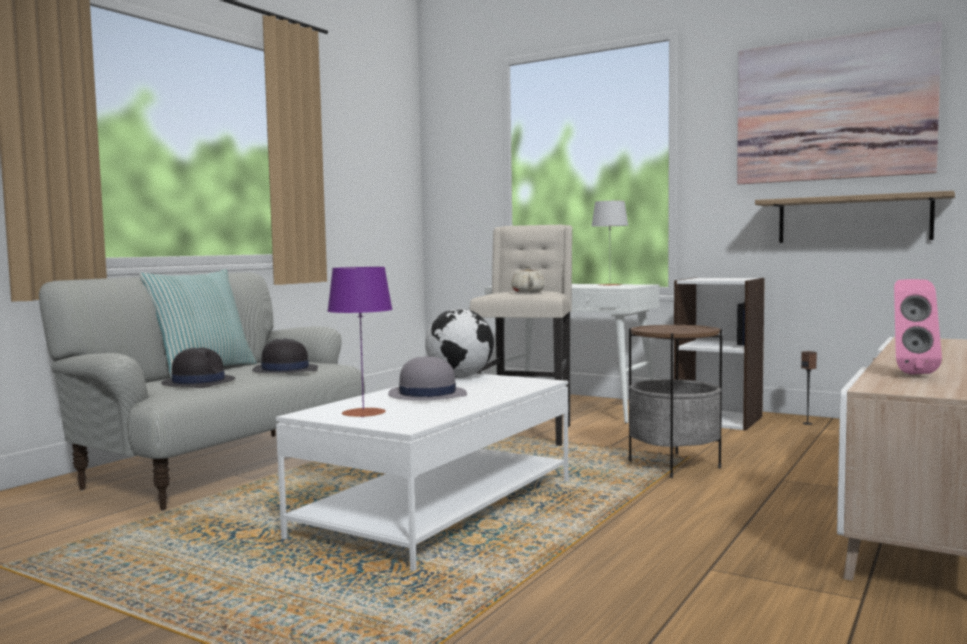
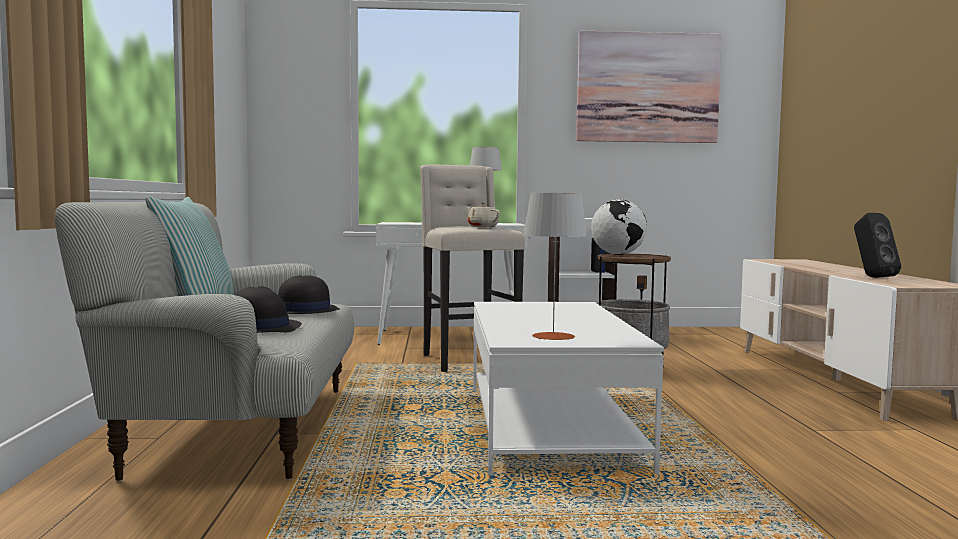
camera: 35 degrees left, 0 degrees up
(363, 412) = (553, 336): purple table lamp -> grey table lamp
(426, 395) = (540, 319): grey hat -> none
(460, 377) = (501, 305): globe -> globe (618, 254)
(853, 219) = (661, 174): shelf -> none
(910, 373) = (872, 277): pink speaker -> black speaker

